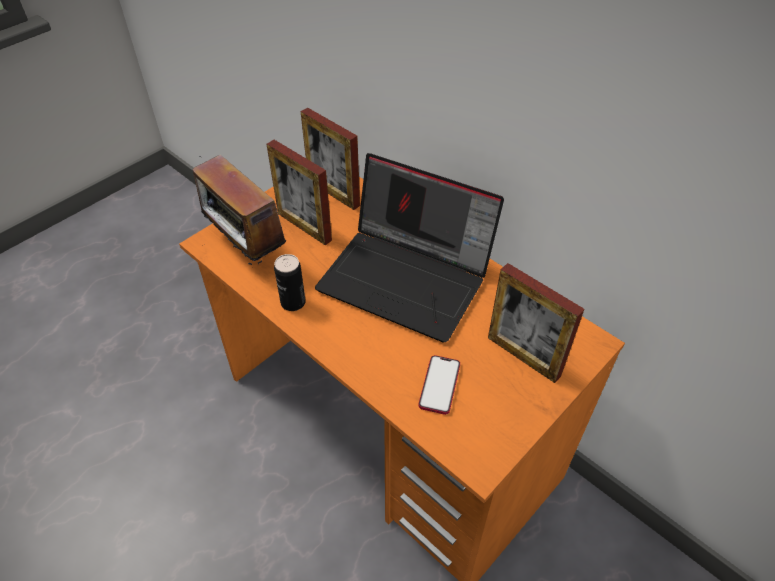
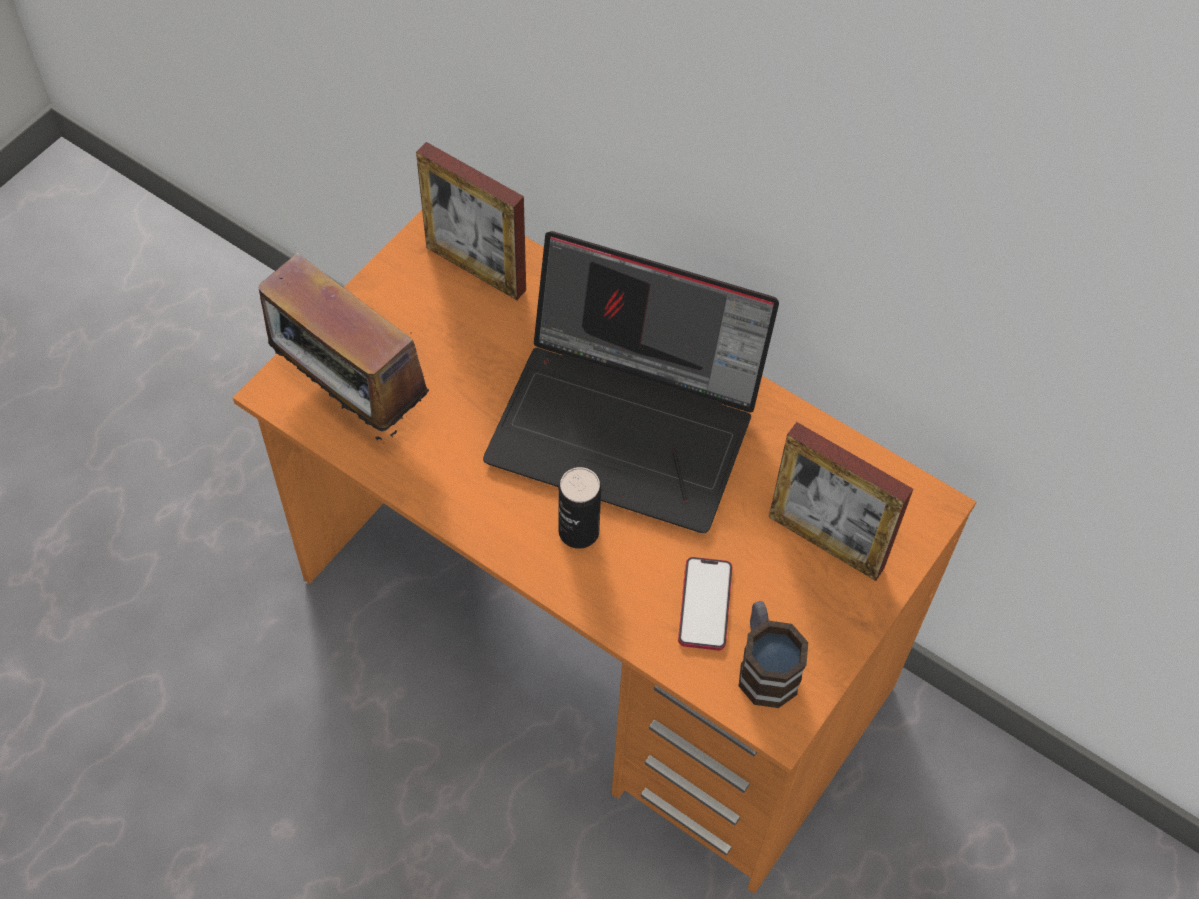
camera: 10 degrees left, 10 degrees up
(293, 302) = (451, 488): can -> can (578, 531)
(304, 227) = (439, 342): picture frame -> none
(474, 428) = (764, 666): none -> mug

